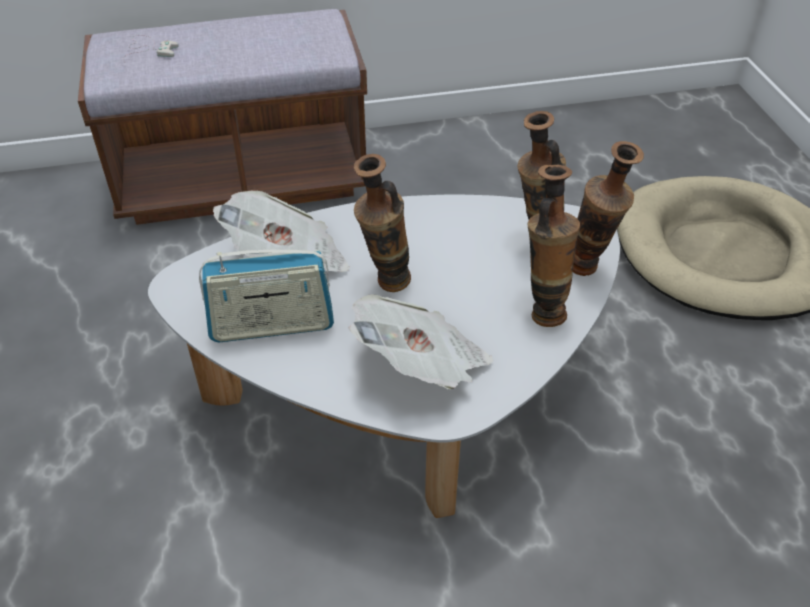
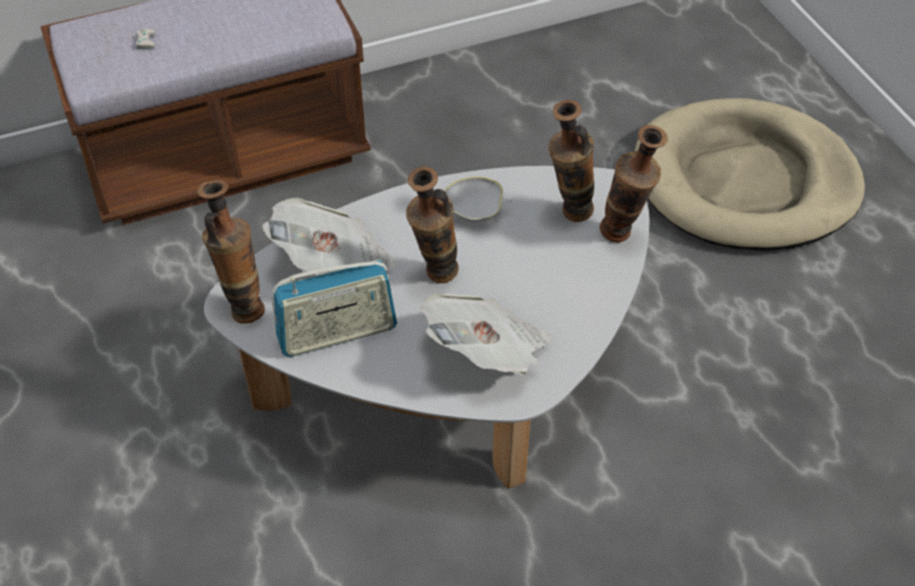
camera: 10 degrees left, 5 degrees up
(440, 229) = (474, 210): none -> white bowl
(542, 310) = (587, 282): vase -> vase (243, 306)

